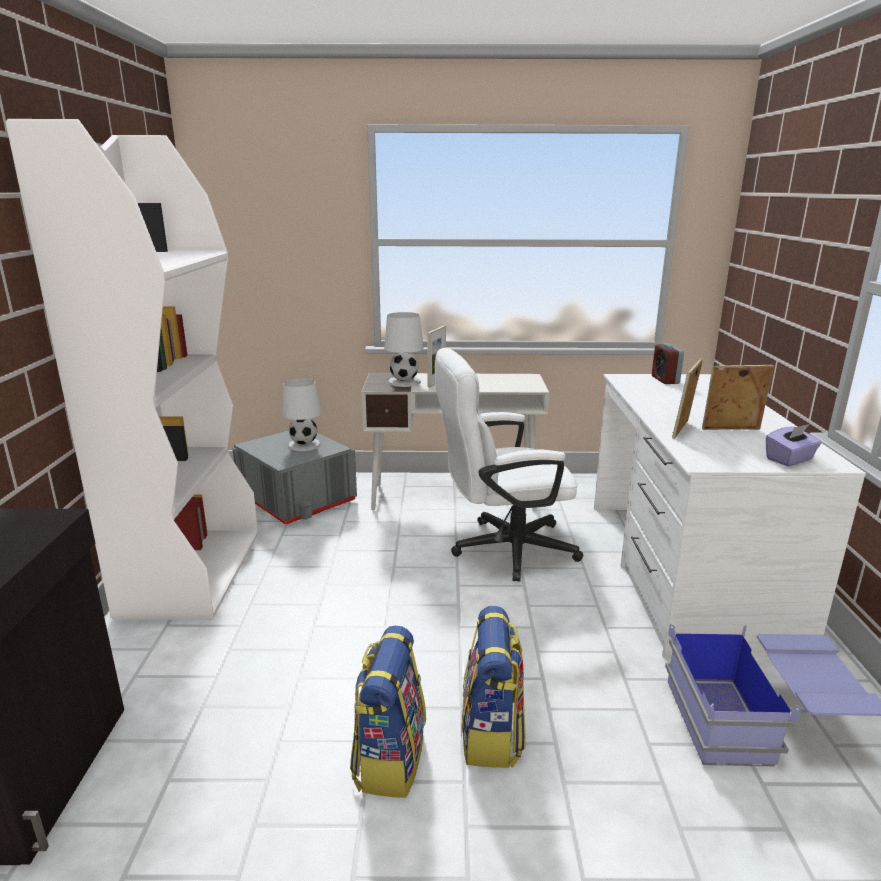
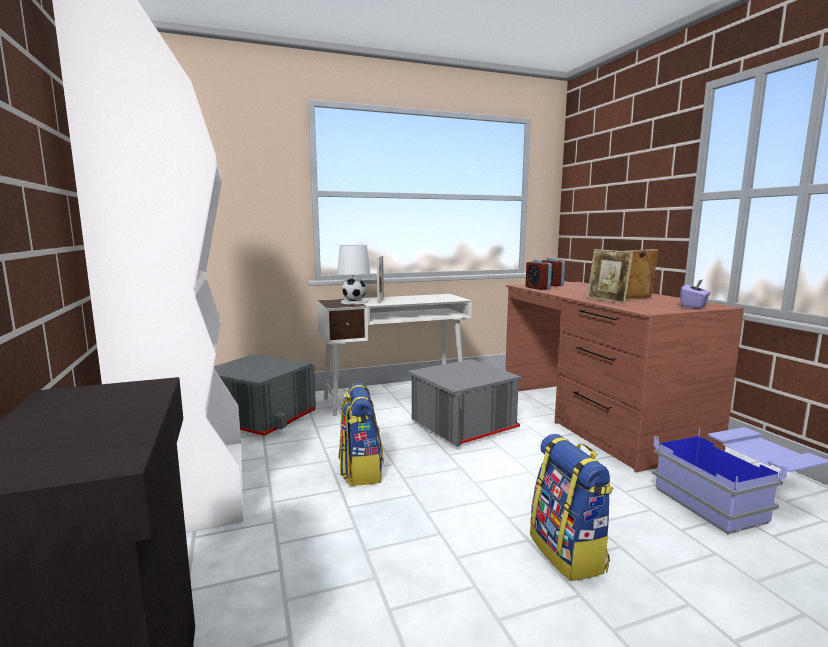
camera: 20 degrees left, 10 degrees down
(303, 445) = (266, 365): white table lamp -> none
(389, 758) = (502, 595): backpack -> backpack (360, 471)
(502, 549) = (462, 426): white office chair -> grey storage box
(633, 387) = (537, 288): none -> alarm clock
(682, 430) = (607, 301): picture frame -> picture frame turned 45 degrees counterclockwise
(683, 569) = (596, 418): white desk -> brown desk

